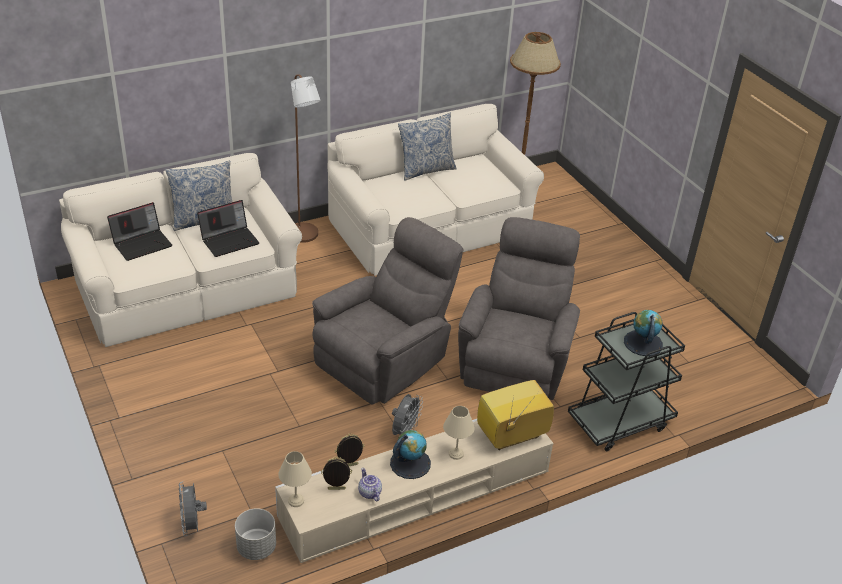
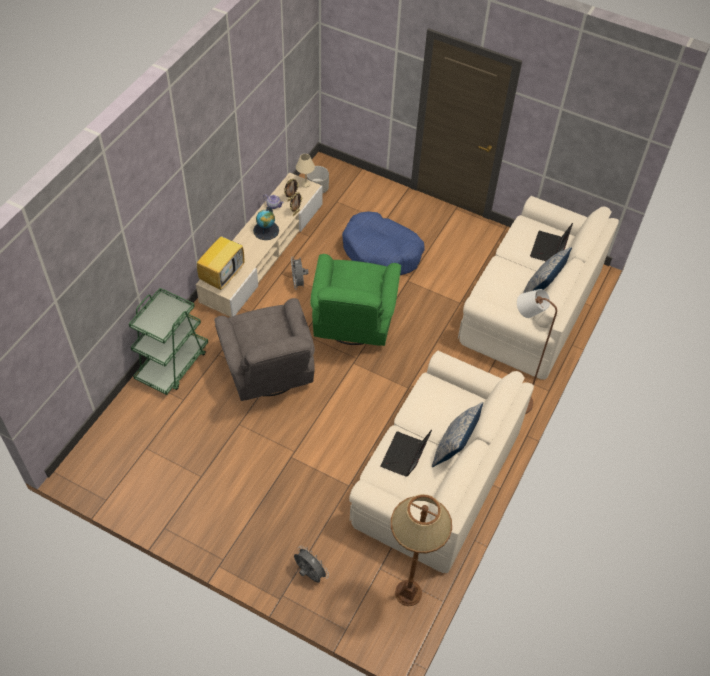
camera: 145 degrees right, 15 degrees up
(192, 525) = (357, 182): grey fan -> grey fan (309, 574)
(230, 240) = (504, 283): laptop -> laptop (405, 456)
(270, 415) = (381, 252): none -> blue dog bed
(385, 361) = (352, 324): grey armchair -> green armchair
(455, 454) = (246, 248): beige table lamp -> none
(620, 422) = (172, 364): black cart -> green cart
(643, 343) = (159, 317): globe -> none

